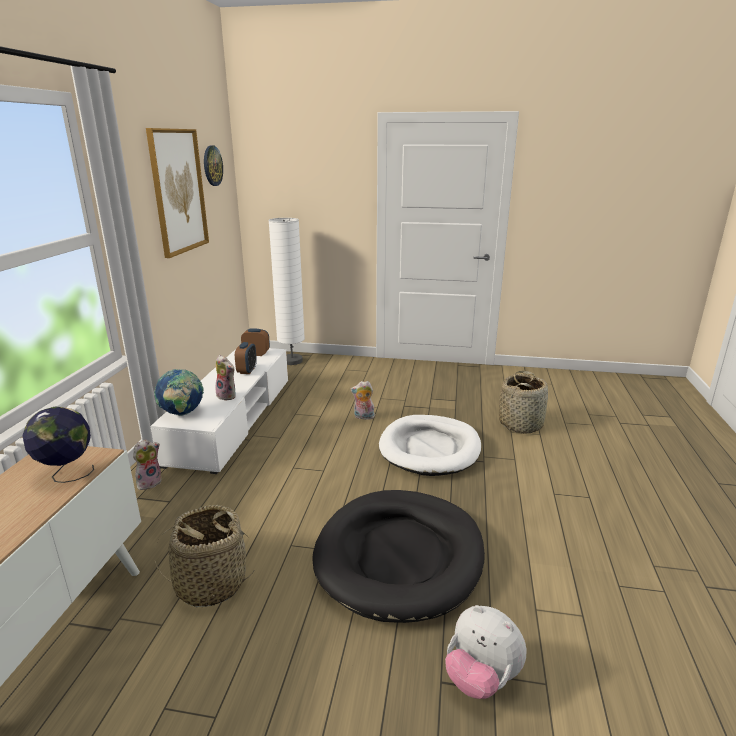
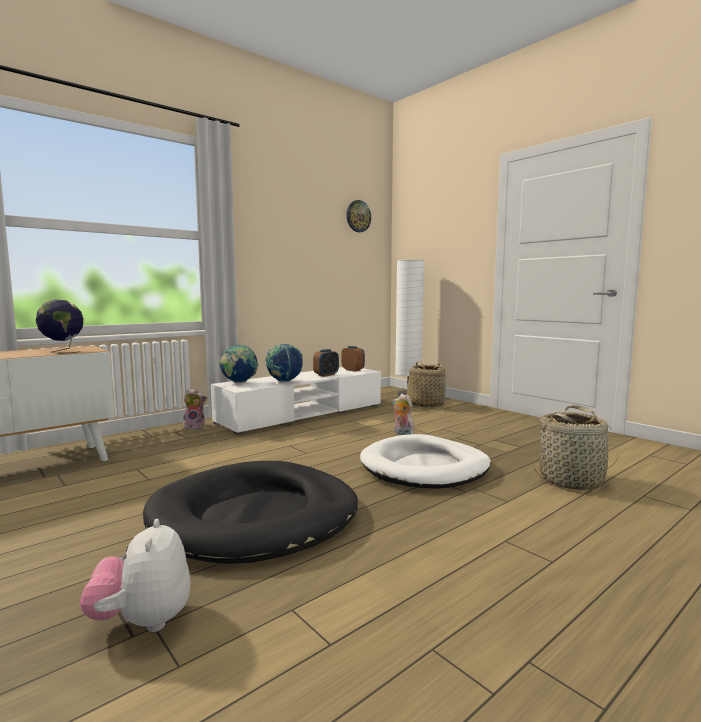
camera: 40 degrees right, 15 degrees down
(178, 191) = (308, 226): picture -> none
(210, 583) = (122, 479): basket -> basket (425, 404)
(228, 396) = (284, 382): plush toy -> globe

